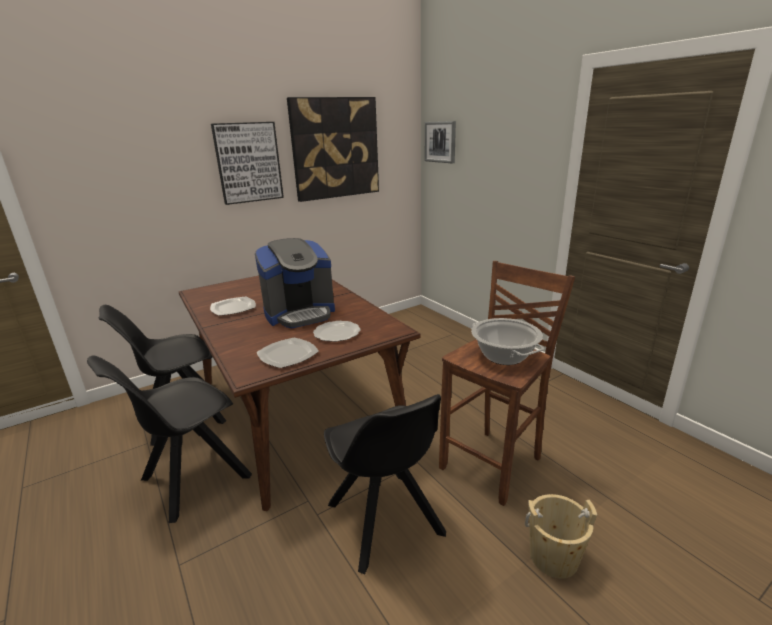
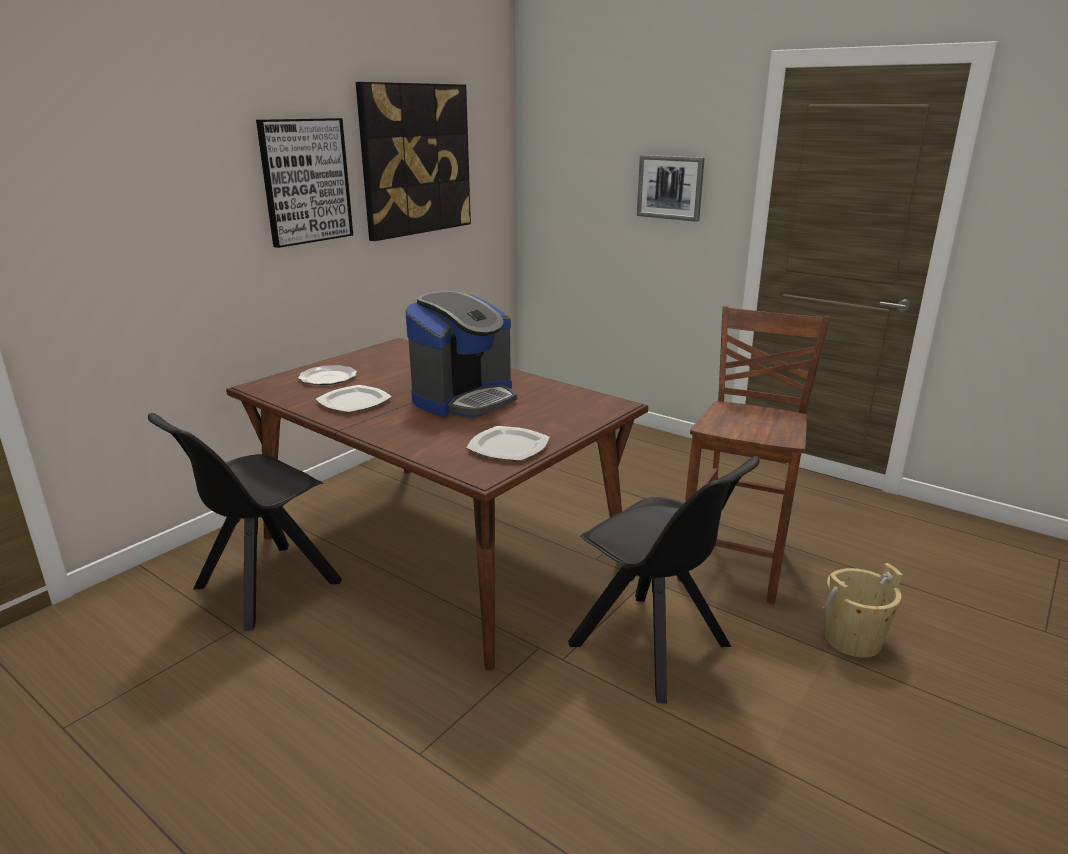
camera: 20 degrees left, 0 degrees up
(193, 479) = (353, 658): black chair -> none
(337, 333) = (545, 416): plate -> plate (328, 378)
(440, 142) = (553, 152): picture -> picture (670, 187)
(504, 356) = (759, 420): cooking pot -> none

